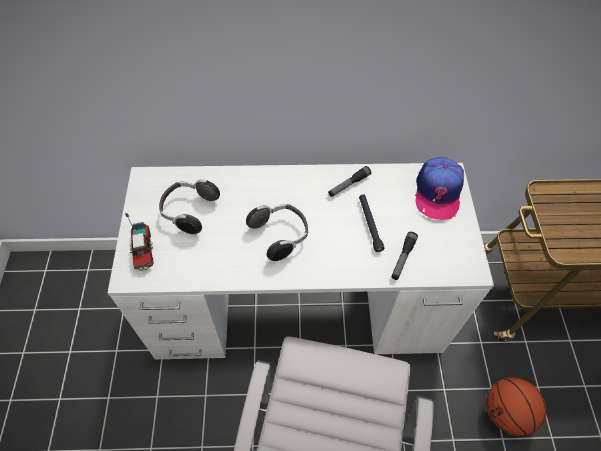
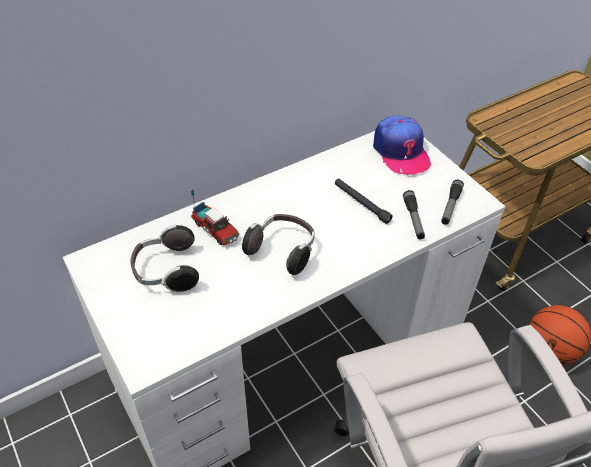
camera: 30 degrees left, 10 degrees down
(143, 250) = (142, 332): toy truck -> toy truck (216, 230)
(349, 185) = (315, 178): flashlight -> flashlight (450, 206)

